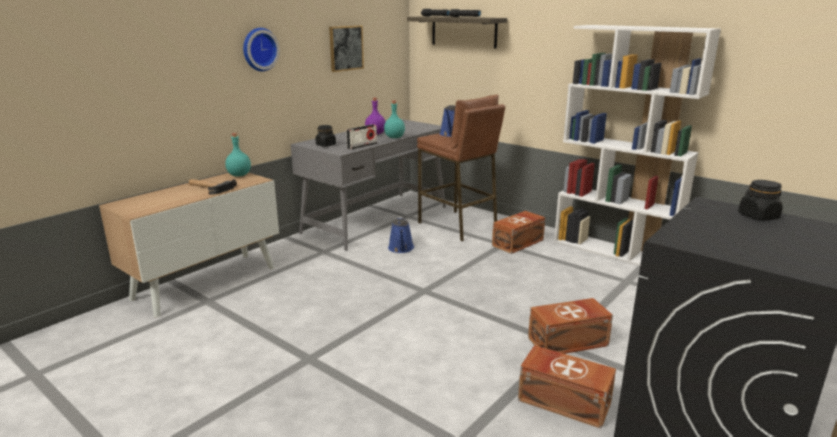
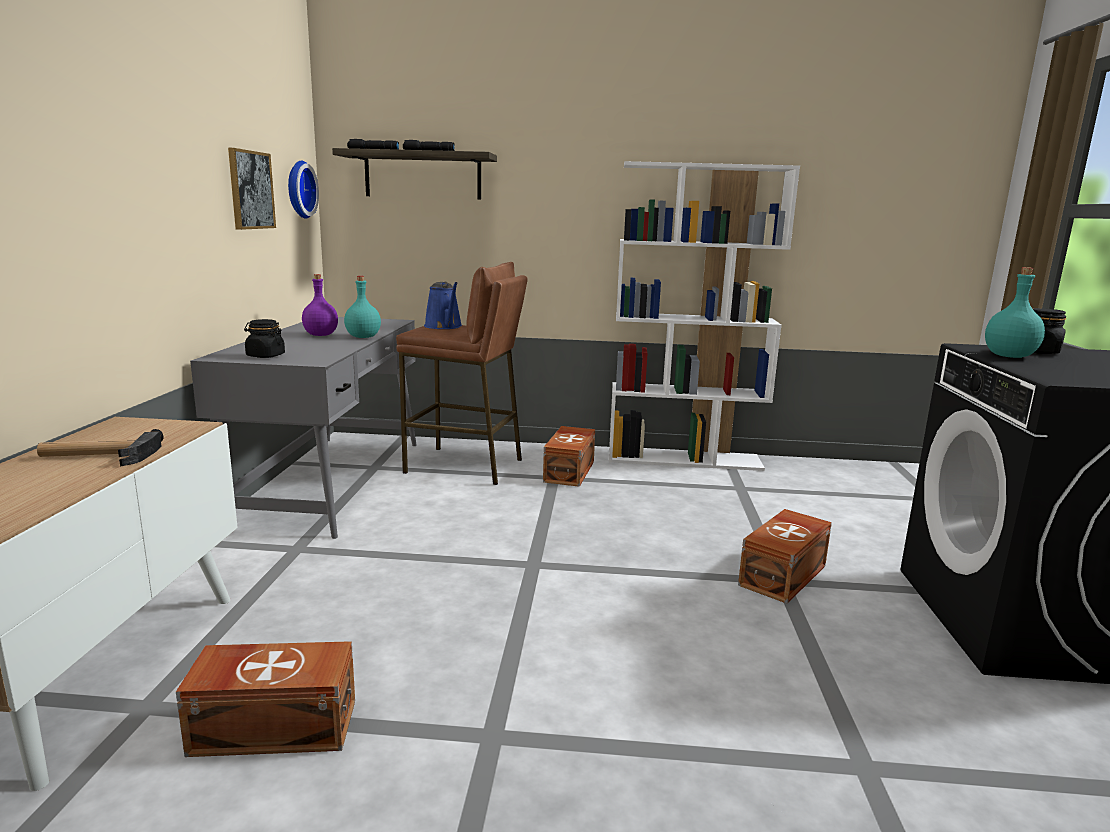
camera: 35 degrees left, 5 degrees down
(239, 175) = (133, 424): turquoise bottle -> turquoise bottle (1008, 356)
(259, 49) = (131, 170): wall clock -> wall clock (298, 189)
(362, 146) = (334, 351): radio -> none
(401, 249) = (423, 514): blue watering can -> none
(563, 400) = (878, 650): brown storage box -> brown storage box (273, 726)

